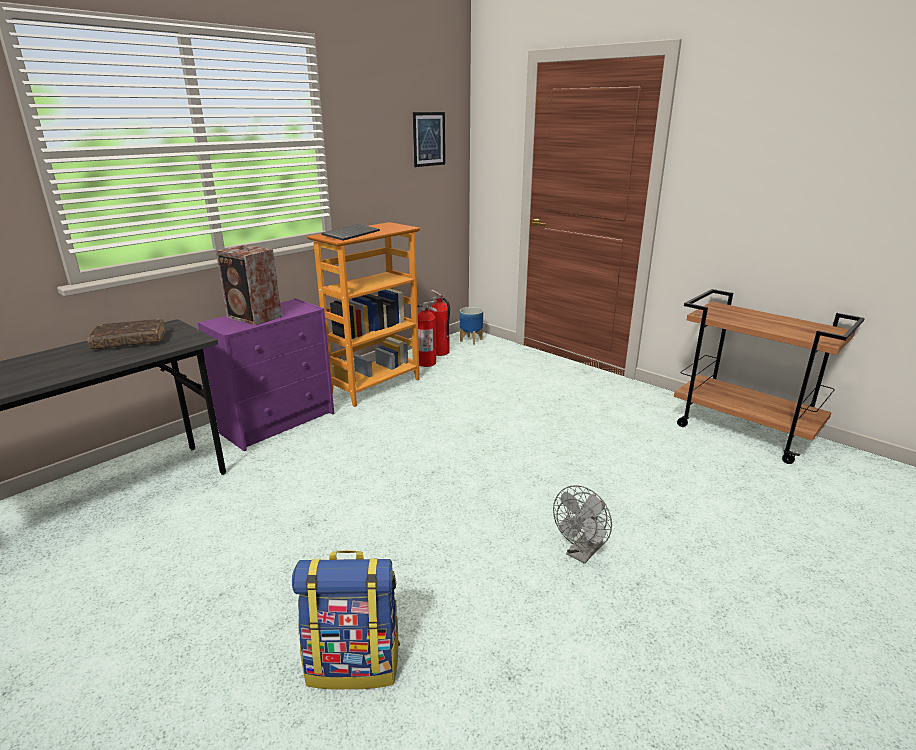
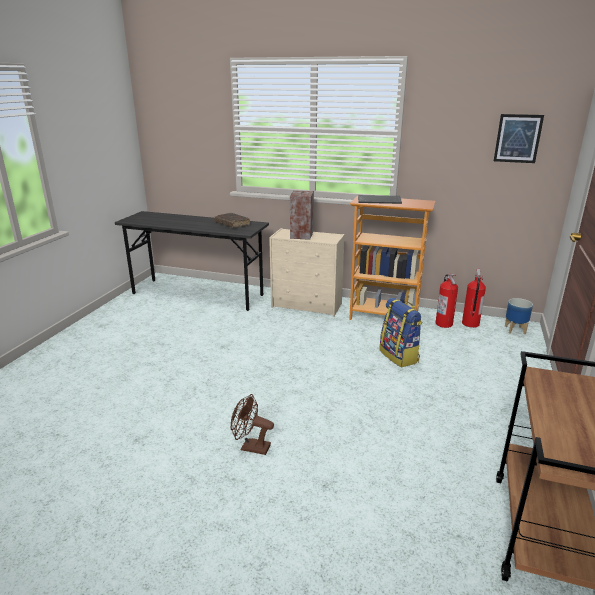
camera: 65 degrees right, 0 degrees up
(279, 422) = (307, 305): purple dresser -> beige dresser
(354, 663) = (132, 390): backpack -> backpack (399, 356)
(581, 554) = (251, 447): grey fan -> brown fan

